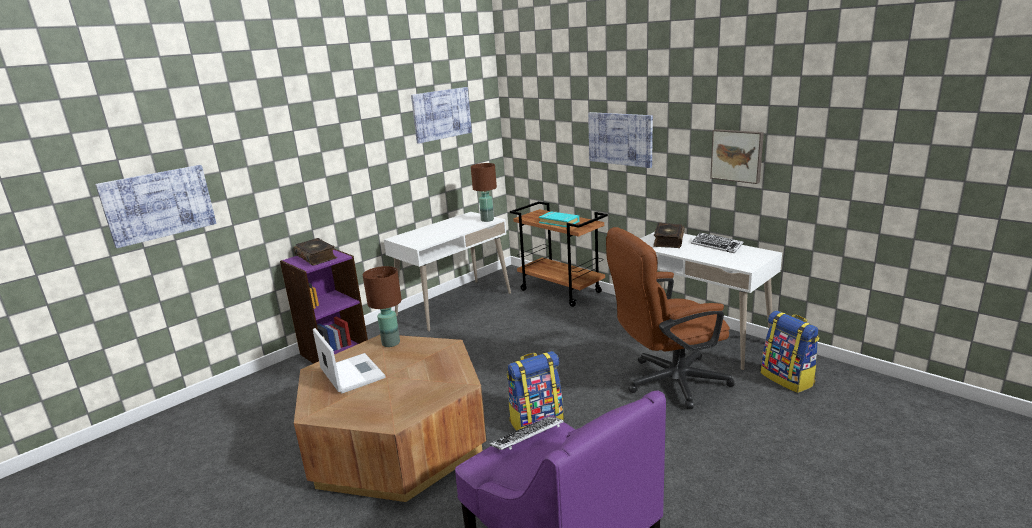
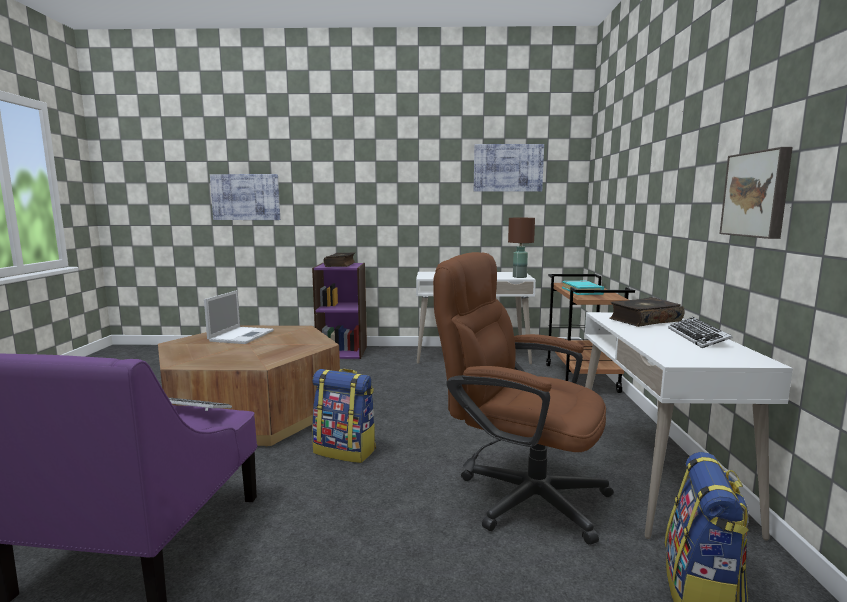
camera: 45 degrees right, 10 degrees down
(390, 343) = (301, 331): brown table lamp -> none
(620, 139) = (655, 190): picture -> none

